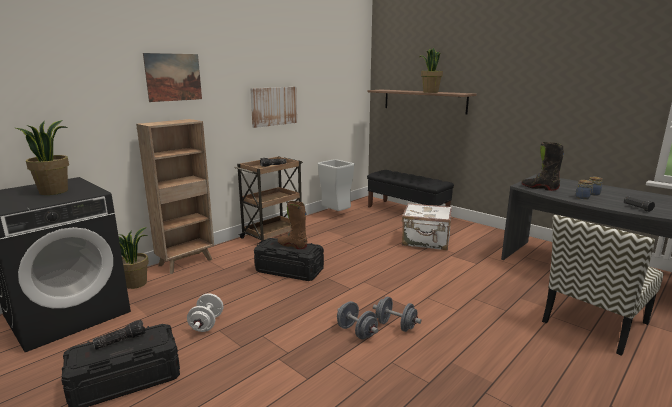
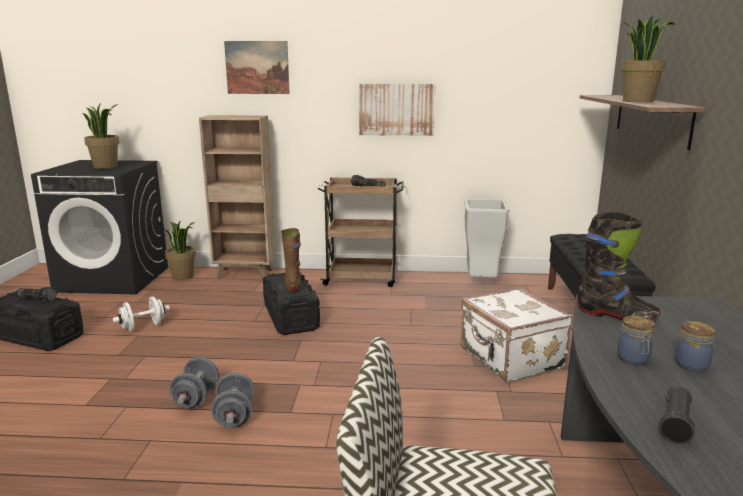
camera: 50 degrees right, 0 degrees up
(539, 188) = (616, 315): black boot -> black boot turned 120 degrees clockwise

